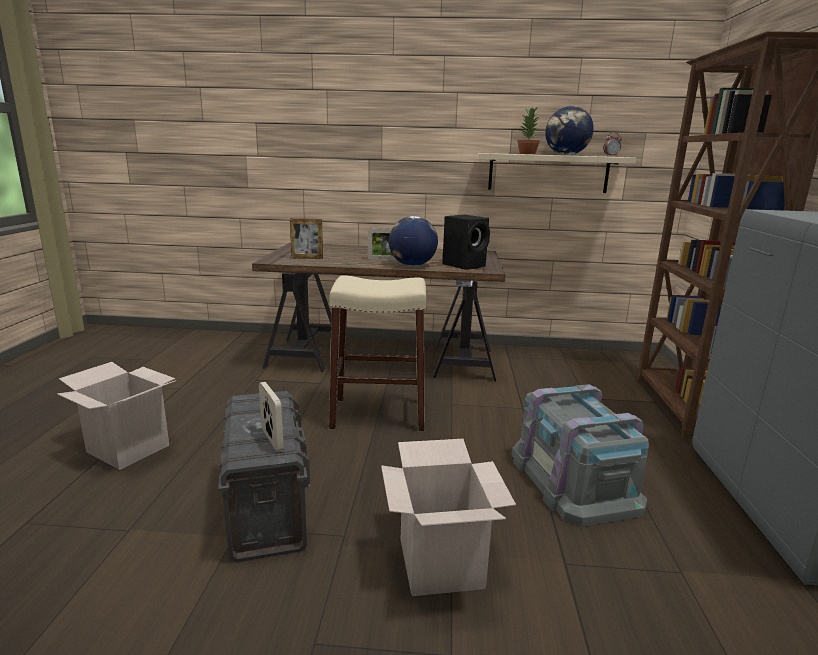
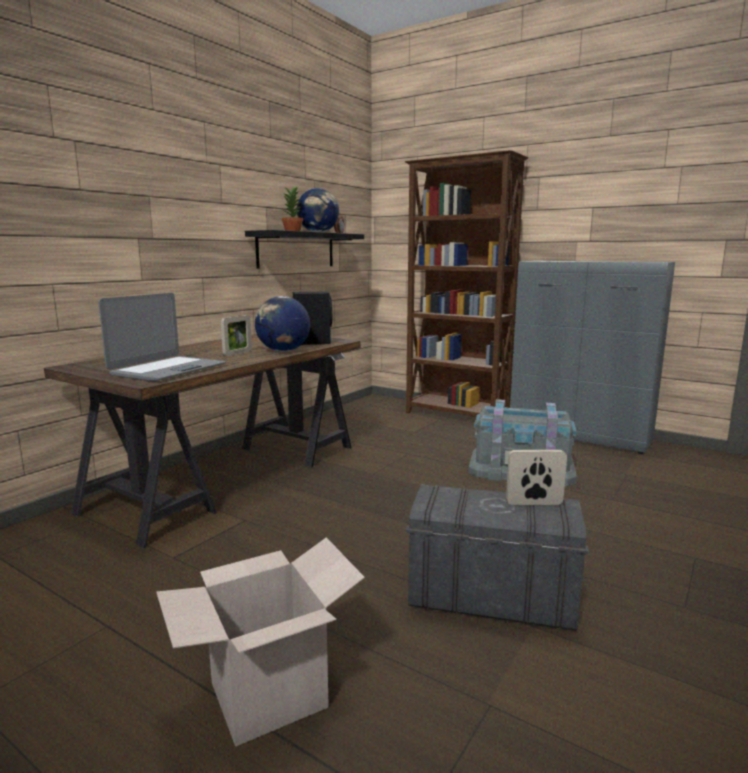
camera: 60 degrees left, 5 degrees down
(307, 258) = (168, 370): picture frame -> laptop
(378, 414) = (357, 507): beige stool -> none
(440, 563) = (602, 537): cardboard box -> none
(548, 173) = (296, 250): beige shelf -> black shelf

